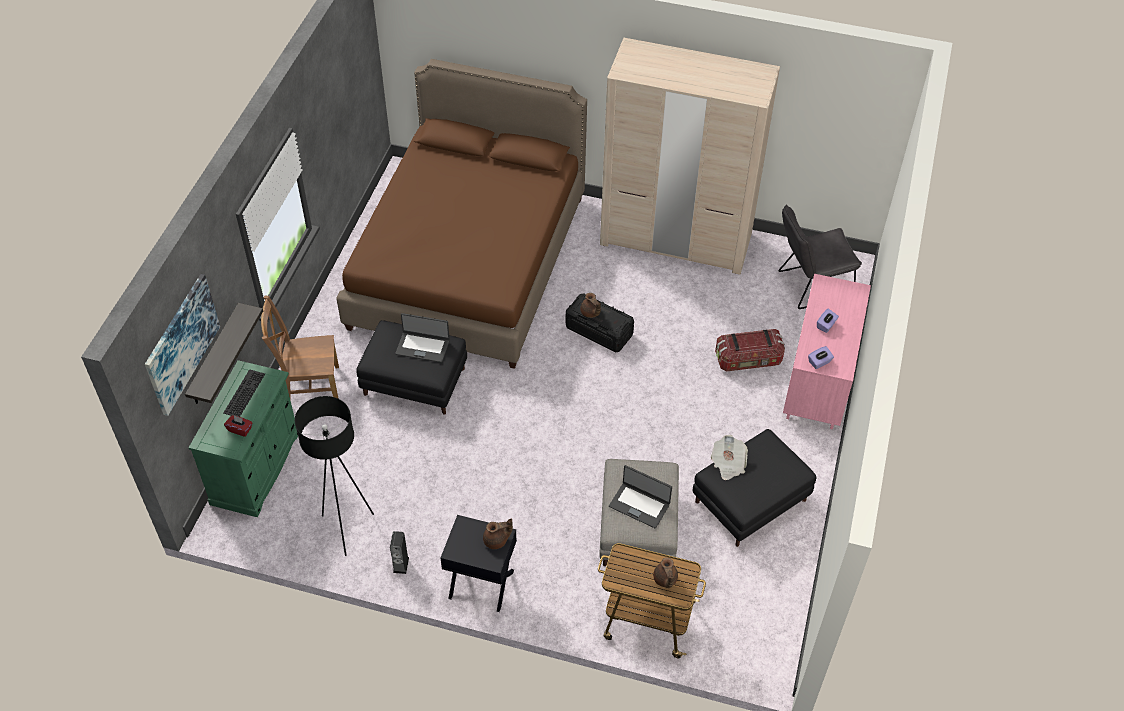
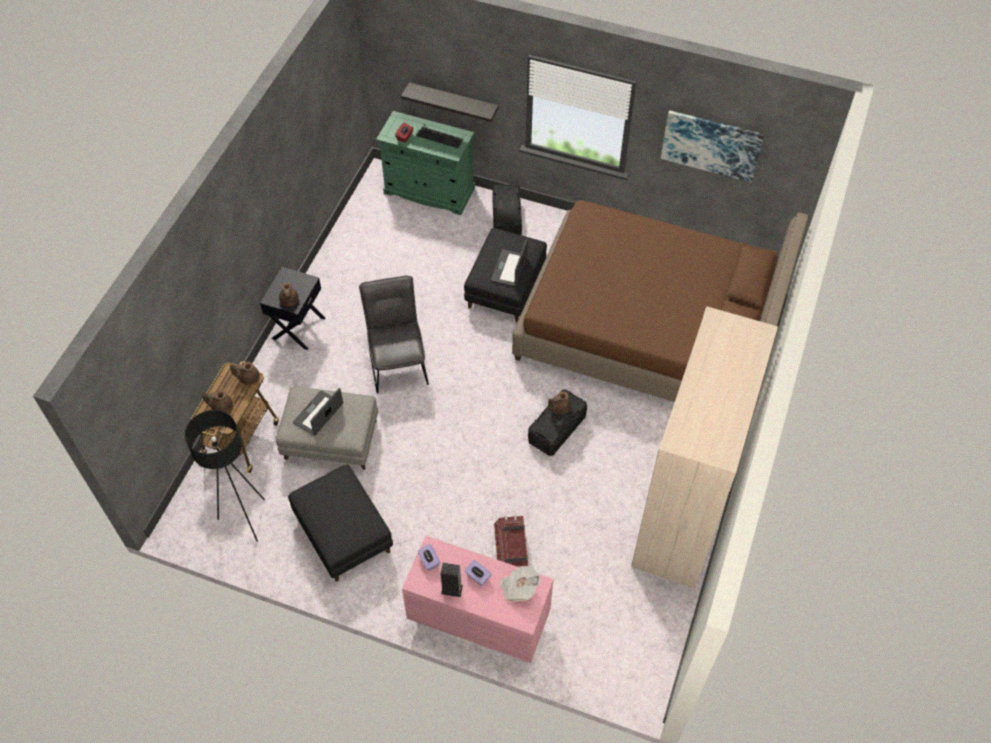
camera: 95 degrees right, 5 degrees up
(181, 343) = (420, 52): picture -> picture (711, 145)
(309, 386) = (506, 219): brown chair -> black storage box
(347, 528) = (364, 245): black floor lamp -> black floor lamp (246, 519)
(401, 564) = (326, 278): speaker -> speaker (452, 589)
(622, 557) = (248, 378): none -> brown teapot
(728, 464) = (350, 488): newspaper -> newspaper (518, 588)
(810, 285) = (614, 637): grey chair -> grey chair (397, 361)

